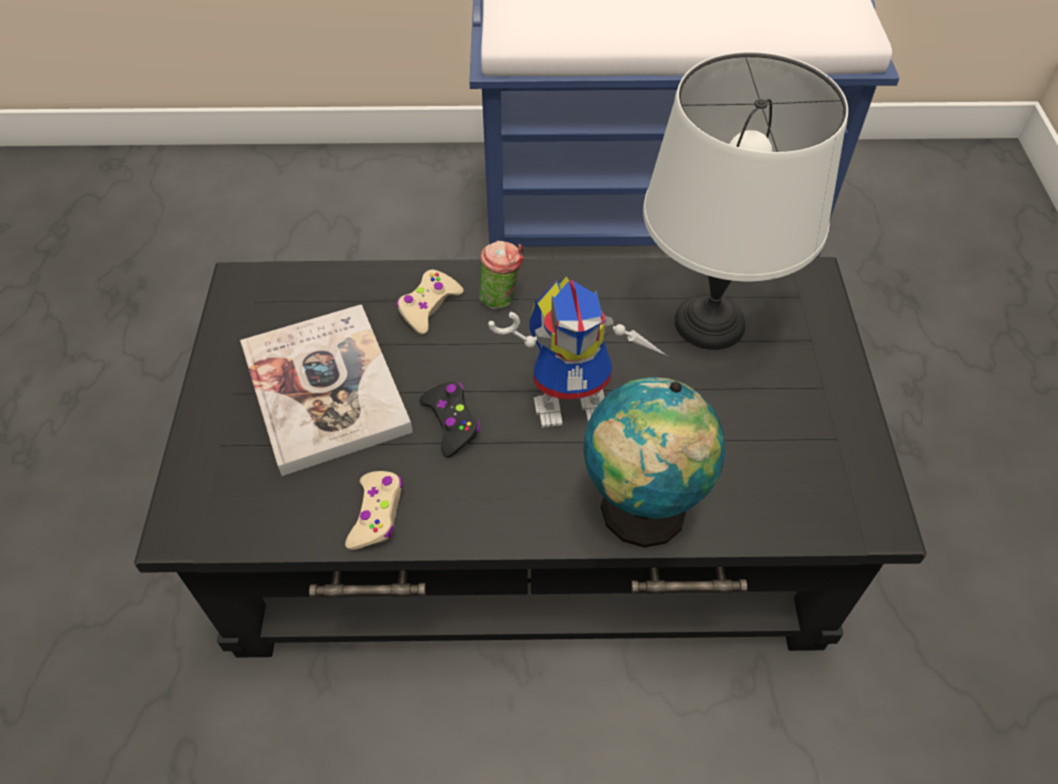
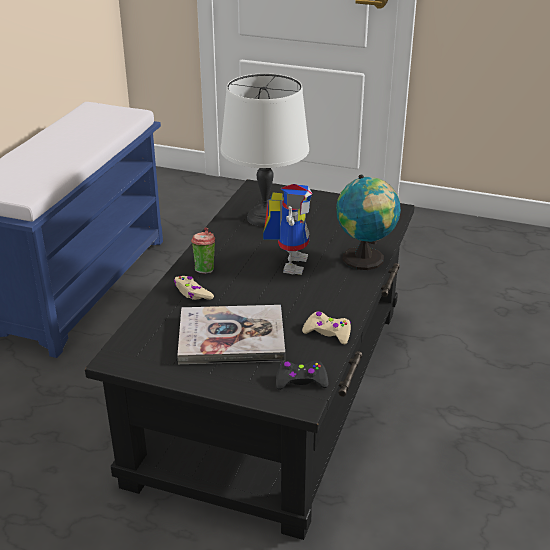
camera: 70 degrees left, 20 degrees down
(451, 423) = (281, 300): black game controller -> black game controller (301, 381)

